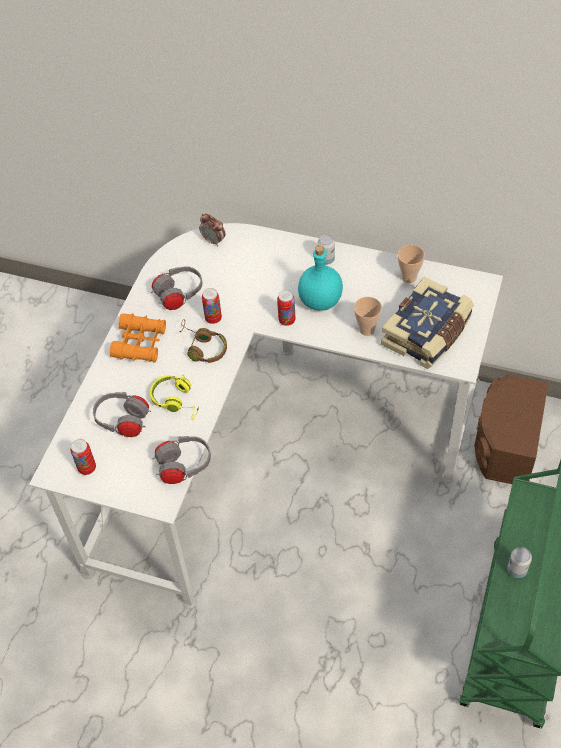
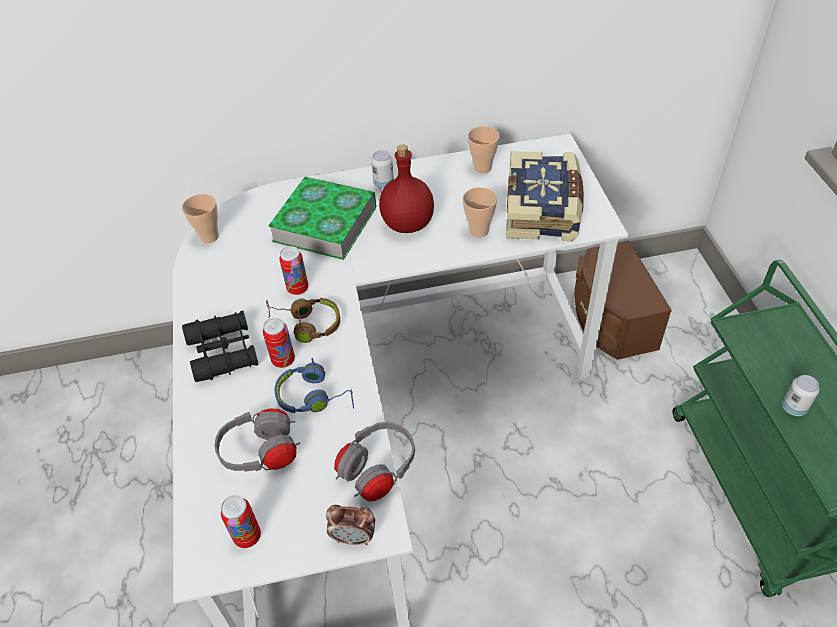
camera: 30 degrees left, 5 degrees down
(140, 343) = (223, 352): orange binoculars -> black binoculars
(177, 400) = (315, 396): yellow headphones -> blue headphones
(179, 295) = (239, 282): grey headphones -> none
(180, 251) = (209, 237): none -> cup
(213, 241) = (243, 212): alarm clock -> alarm clock (354, 537)
(263, 275) = (325, 224): none -> book
(287, 320) = (385, 256): can -> can (283, 360)
(319, 300) = (406, 224): turquoise bottle -> red bottle

